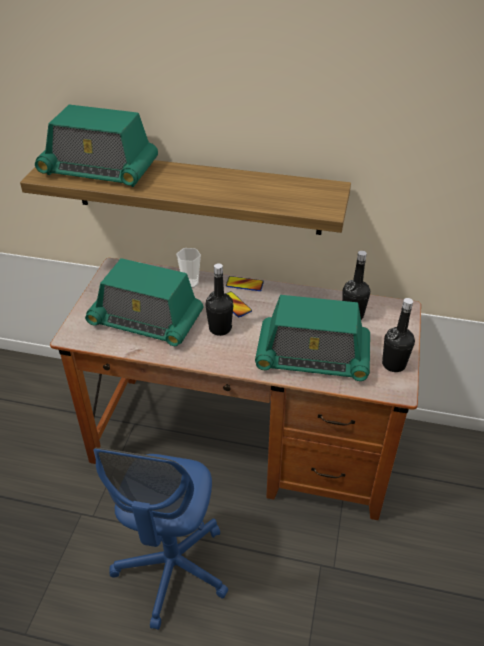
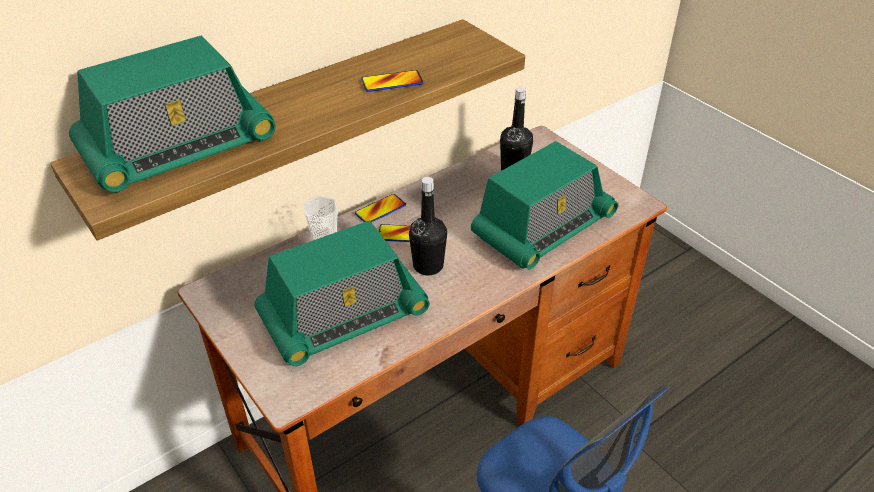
camera: 50 degrees left, 0 degrees up
(240, 194) = (392, 82): none -> phone
(393, 364) = (604, 187): black bottle -> none

